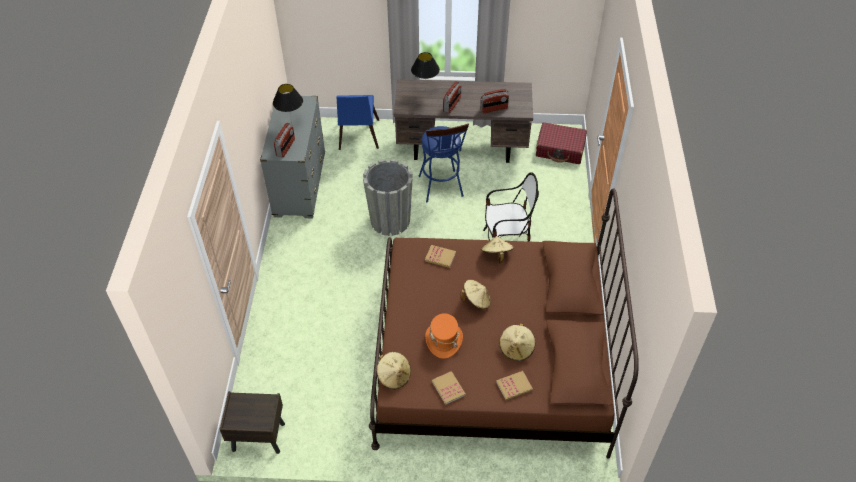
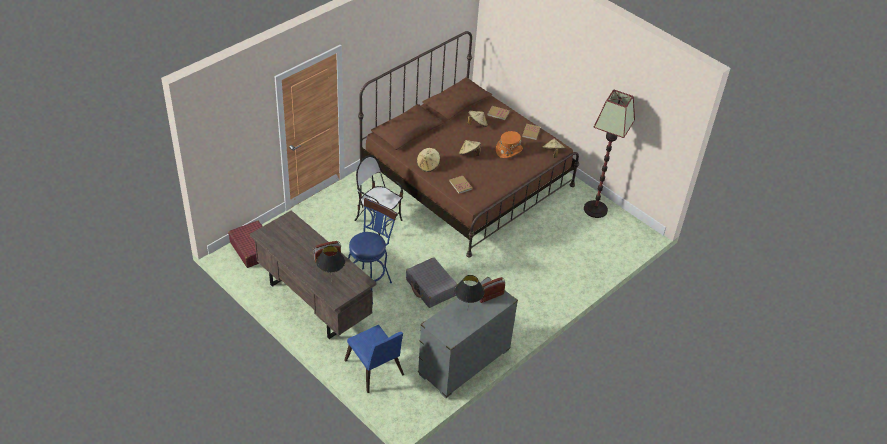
camera: 140 degrees left, 5 degrees down
(258, 437) = (631, 229): brown nightstand -> none
(320, 432) = (595, 209): none -> floor lamp
(358, 137) = (375, 371): blue chair -> blue chair turned 105 degrees clockwise
(390, 221) = (431, 288): grey planter -> grey suitcase
(494, 109) = (305, 234): radio -> none

